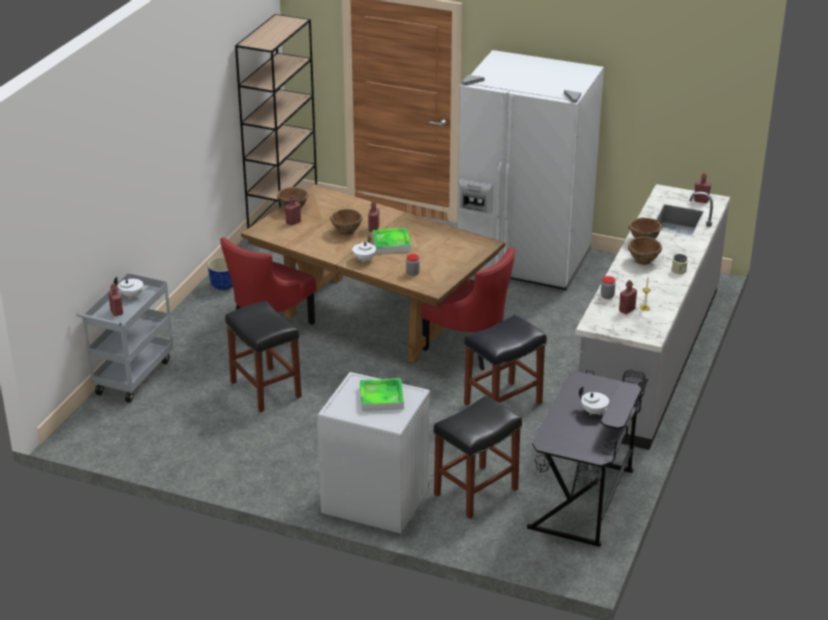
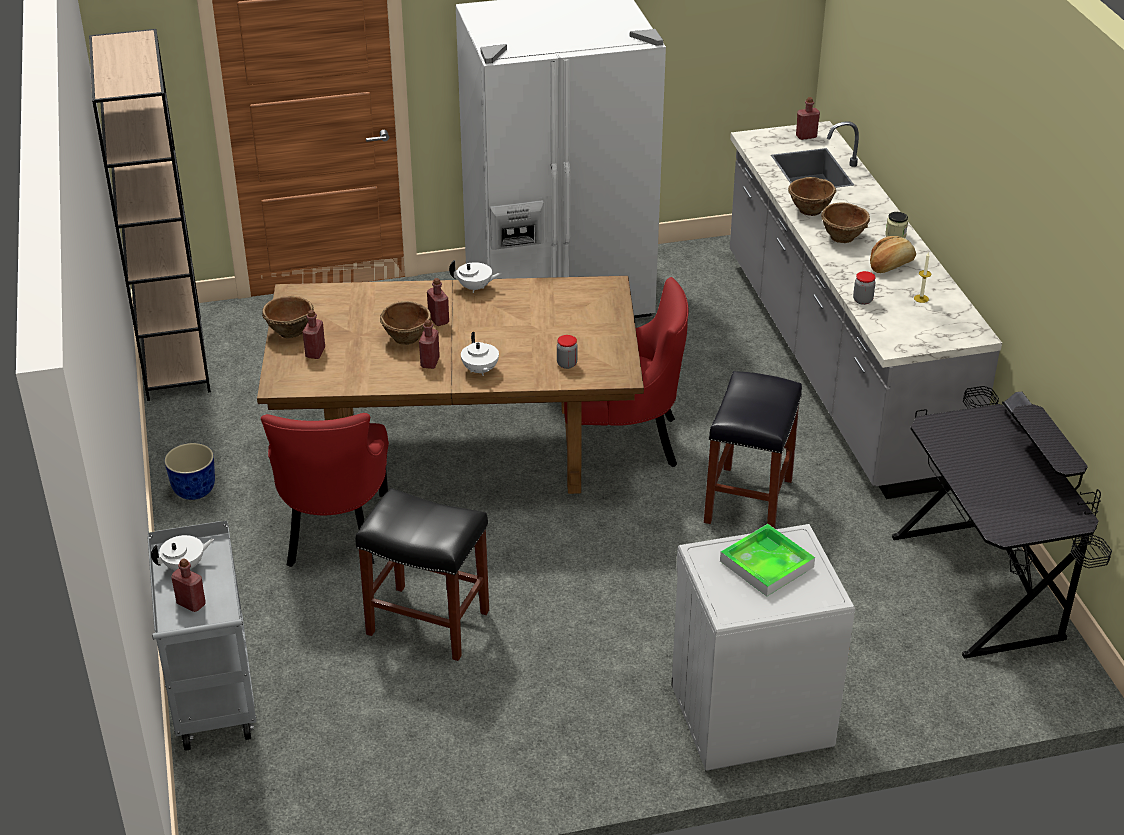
camera: 35 degrees left, 5 degrees up
(391, 243) = (487, 332): tray -> none
(476, 491) = (852, 637): black stool -> none
(594, 412) = (1000, 463): white teapot -> white teapot (475, 288)
(627, 310) = (906, 310): red bottle -> red bottle (430, 362)
(652, 285) = (891, 265): none -> bread

